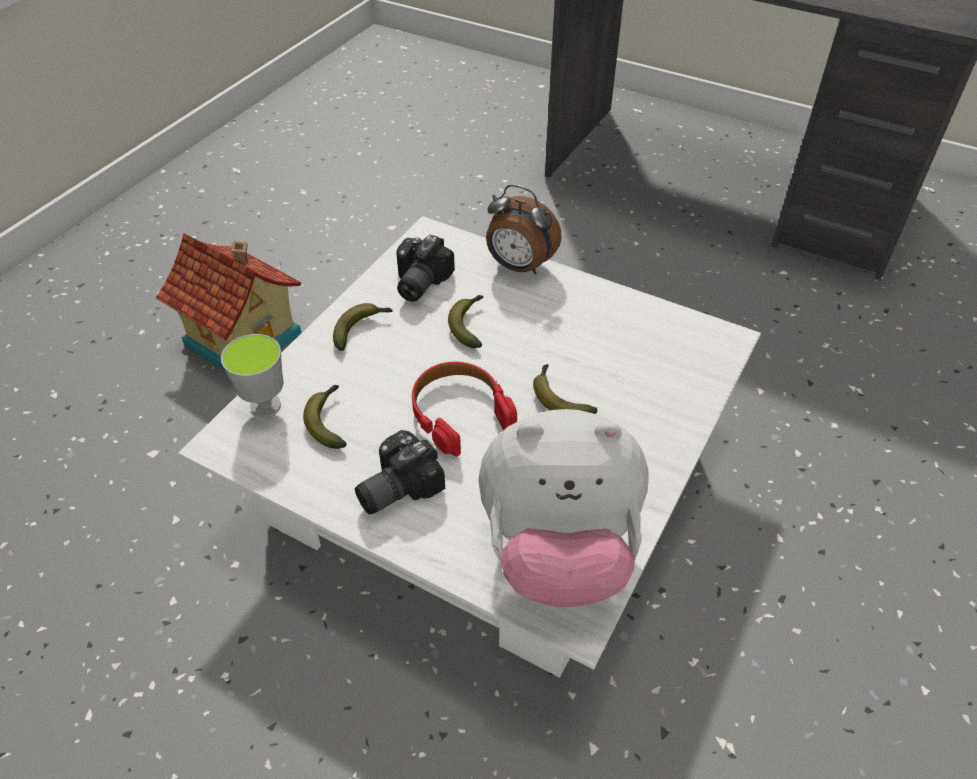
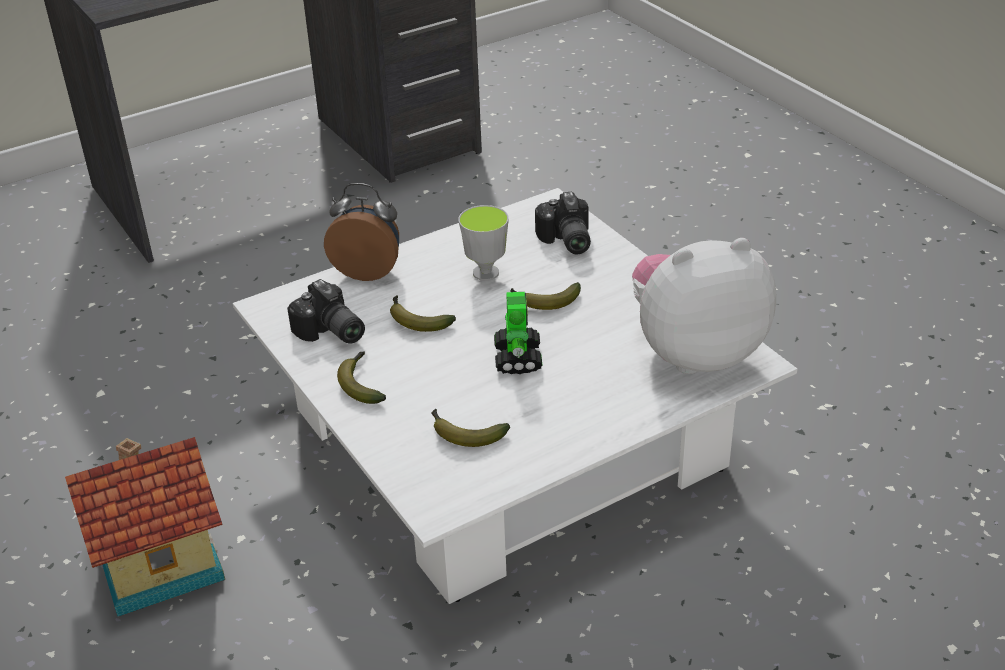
camera: 60 degrees left, 10 degrees down
(265, 406) = (411, 469): cup -> cup (486, 273)
(395, 486) = (571, 415): camera -> camera (565, 241)
(459, 413) = (518, 357): red headphones -> toy robot
(519, 267) = (368, 270): alarm clock -> alarm clock turned 135 degrees counterclockwise
(558, 552) = (695, 352): plush toy -> plush toy turned 135 degrees counterclockwise

